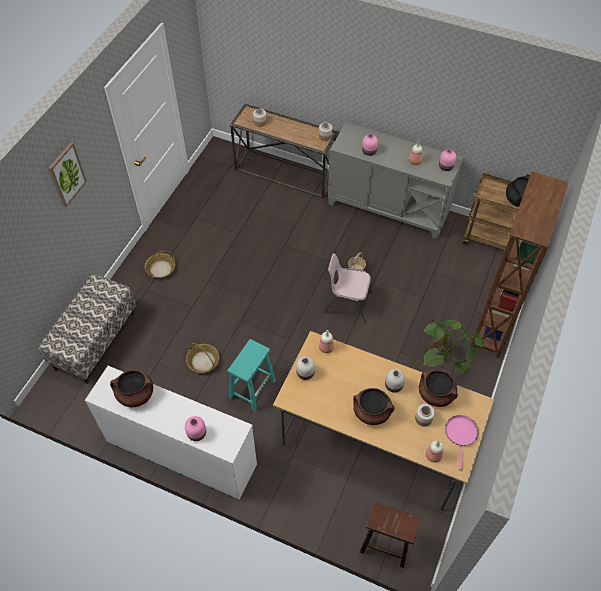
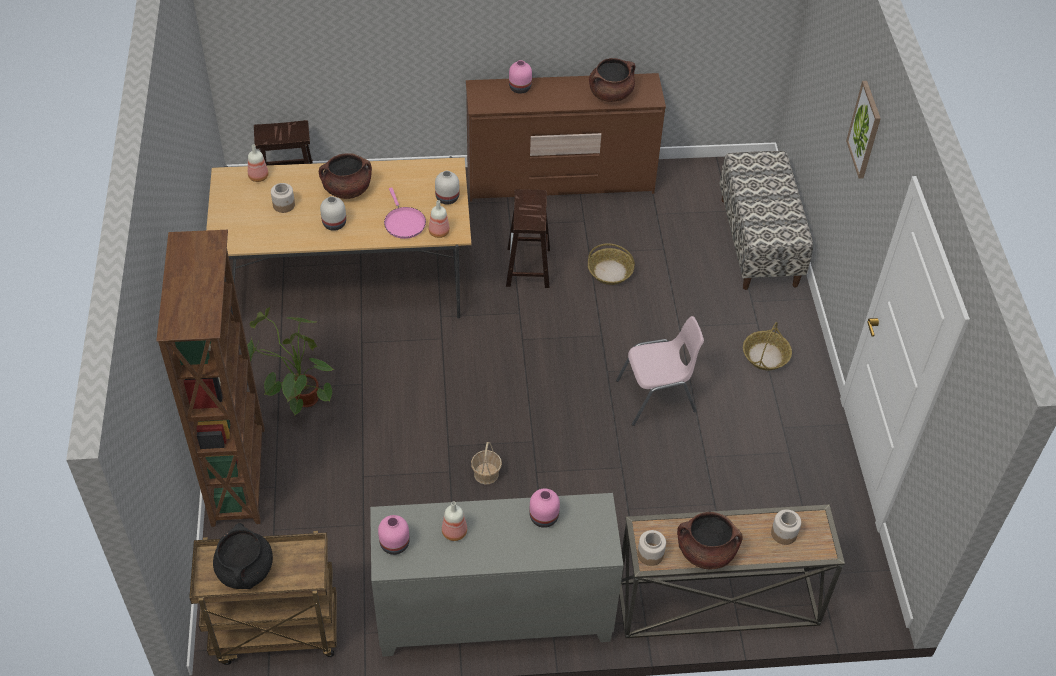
camera: 150 degrees right, 5 degrees down
(181, 452) = (560, 181): white dresser -> brown dresser
(252, 388) = (528, 268): turquoise stool -> brown stool
(347, 302) = (471, 420): pink chair -> pink chair (657, 397)
(436, 394) = (278, 233): brown cooking pot -> brown cooking pot (705, 552)
(461, 434) = (233, 206): pink frying pan -> pink frying pan (404, 222)

